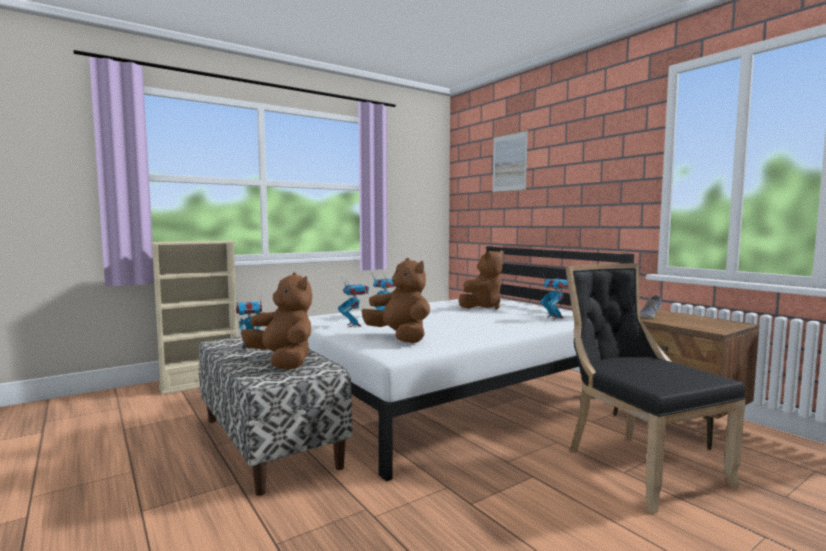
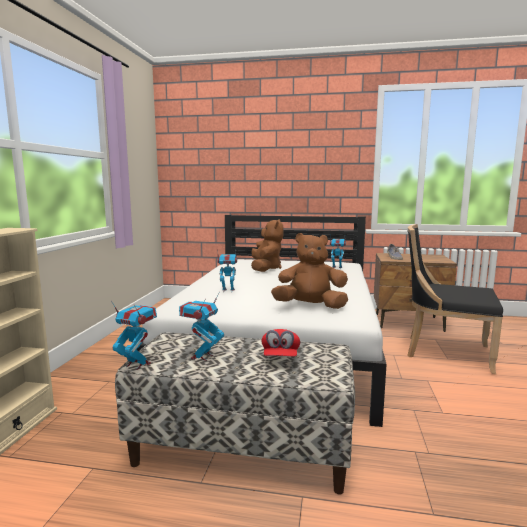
camera: 45 degrees left, 5 degrees up
(283, 362) = (280, 357): brown plush toy -> red cap
(354, 325) = (237, 305): toy robot -> toy robot (137, 364)
(509, 162) = (235, 140): picture -> none

